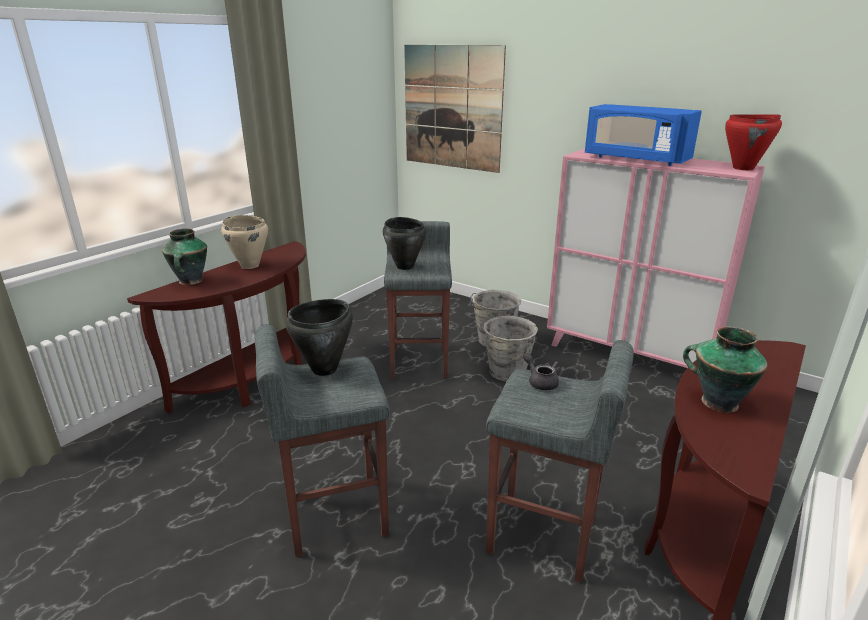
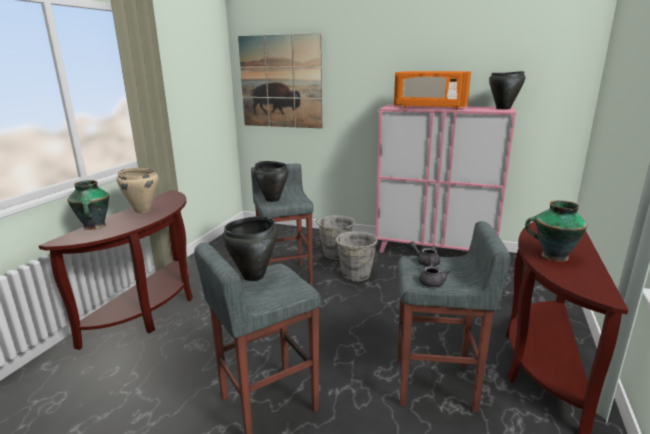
camera: 15 degrees left, 5 degrees down
(531, 410) = (432, 281): none -> grey teapot
(635, 159) = (430, 108): blue microwave -> orange microwave
(743, 168) = (503, 108): red cooking pot -> black cooking pot

